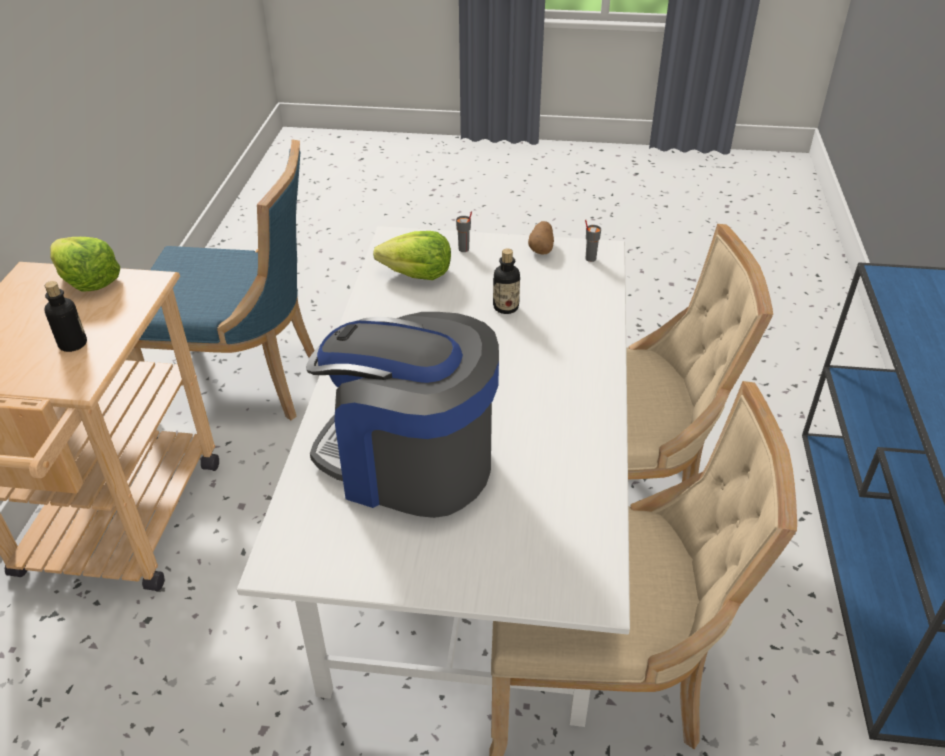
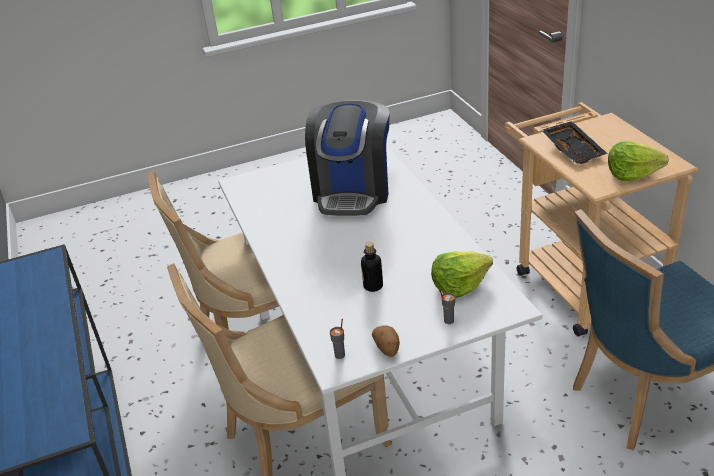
camera: 155 degrees right, 5 degrees down
(73, 344) = (574, 149): bottle -> black tray
(409, 462) = (353, 191): coffee machine -> coffee machine turned 105 degrees clockwise

